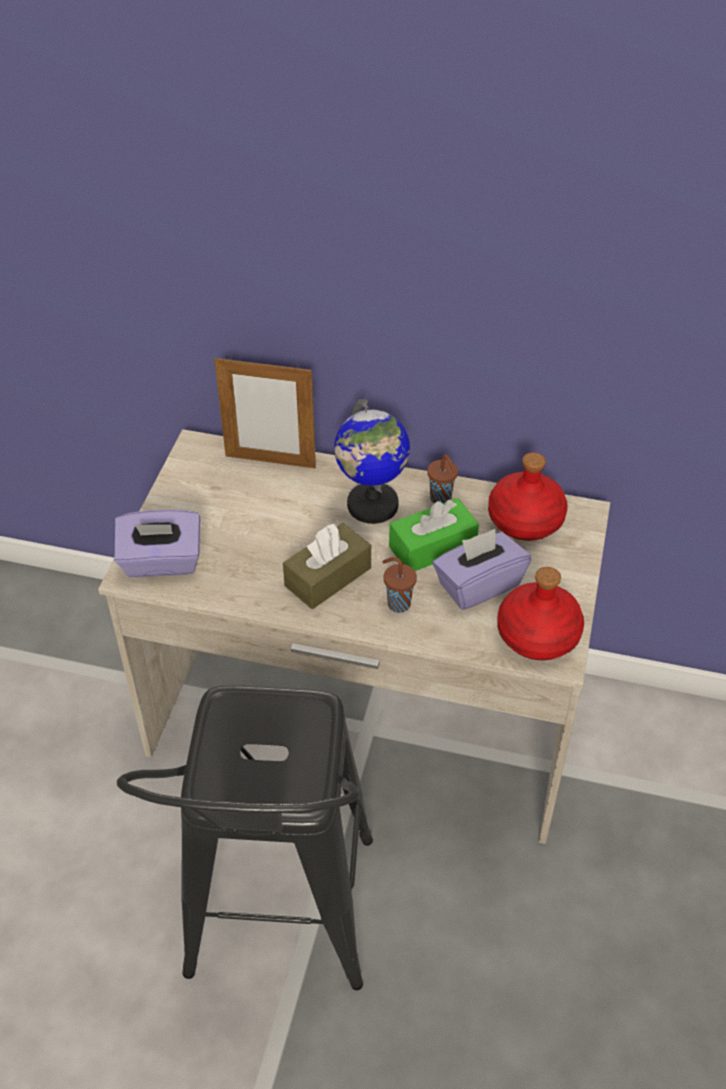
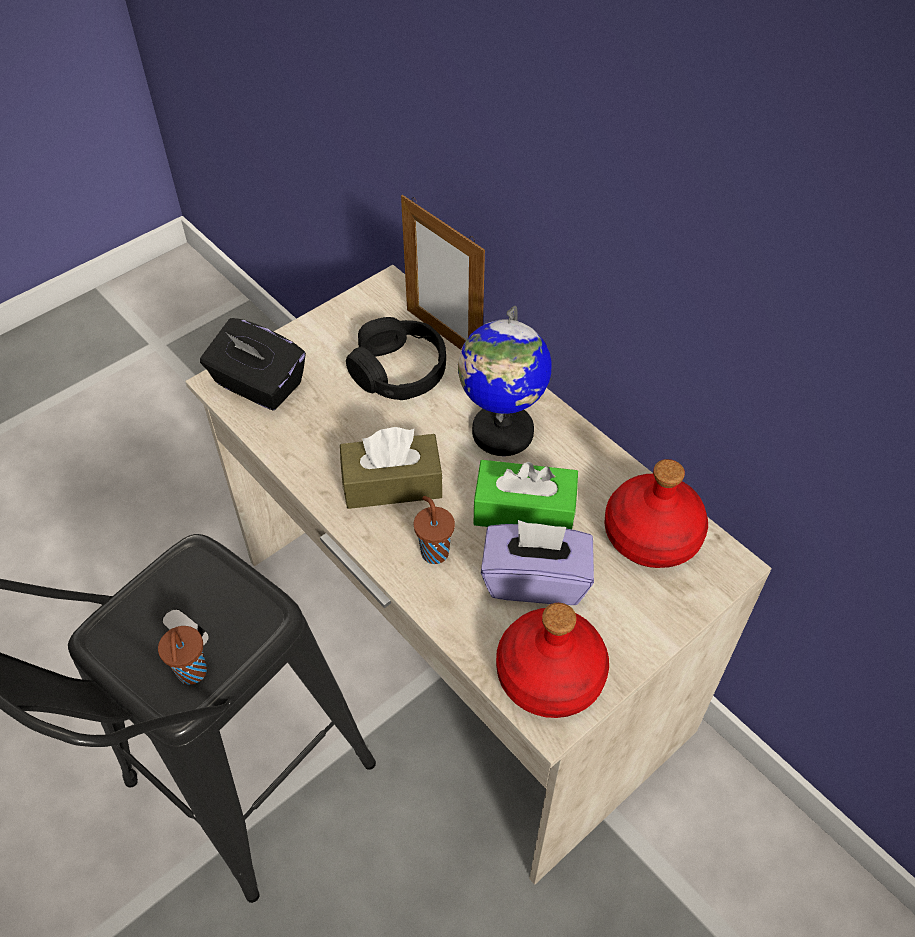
camera: 35 degrees right, 5 degrees up
(161, 562) = (258, 385): purple tissue box -> black tissue box
(260, 501) = (398, 371): none -> black headphones
(441, 499) = (579, 463): brown cup -> brown cup (192, 673)

